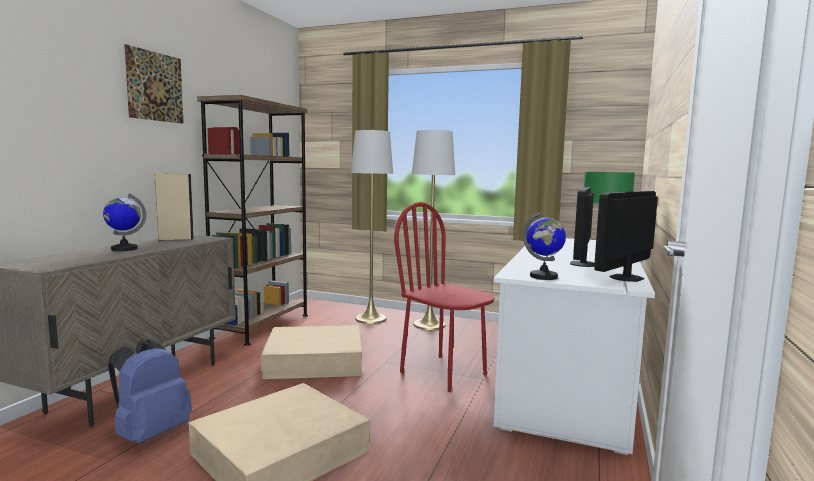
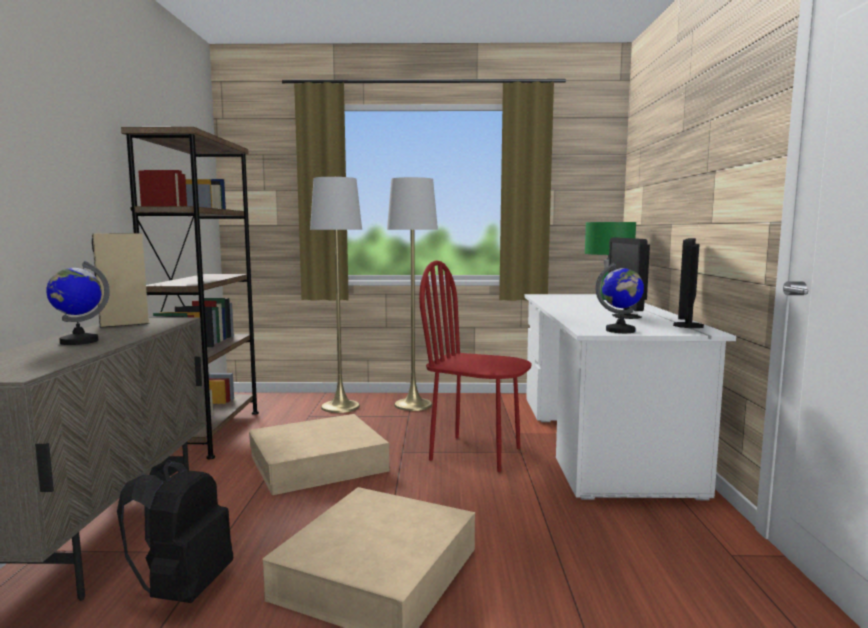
camera: 20 degrees left, 0 degrees up
(150, 433) = (183, 589): blue backpack -> black backpack
(155, 86) = (75, 110): picture -> none

